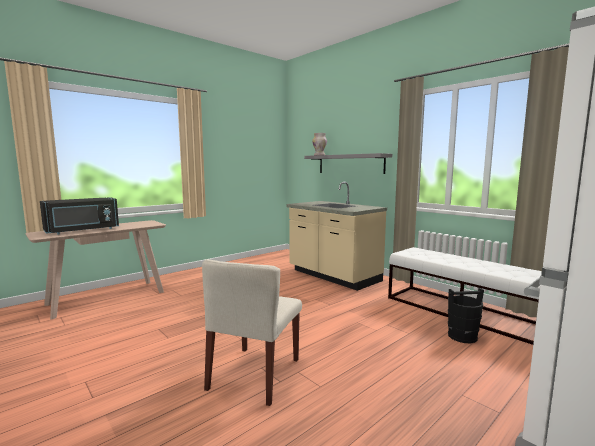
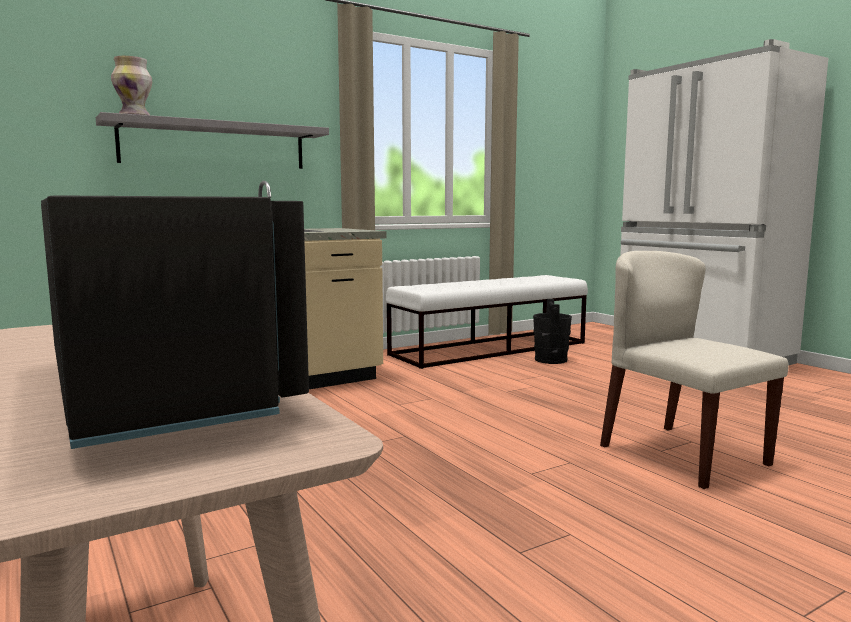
camera: 80 degrees left, 0 degrees up
(255, 374) = (681, 454): beige chair -> beige chair turned 150 degrees counterclockwise

